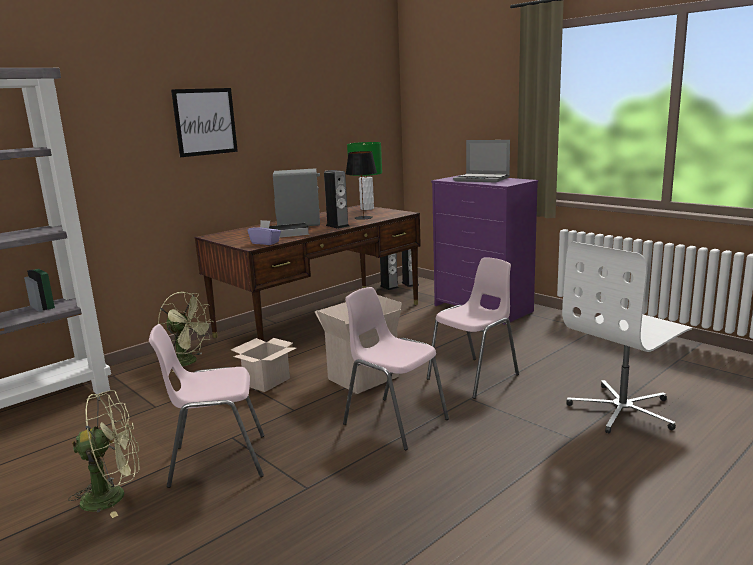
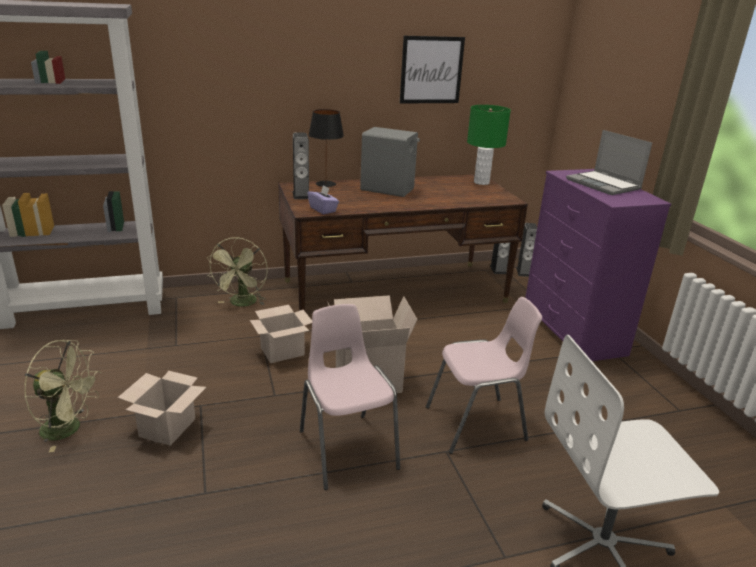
camera: 25 degrees right, 10 degrees up
(189, 362) = (242, 304): green fan -> green fan turned 45 degrees clockwise
(205, 122) = (305, 65): picture -> picture (431, 70)
(217, 460) = (167, 426): pink chair -> cardboard box
(287, 234) = (358, 201): book -> none
(337, 226) = (418, 202): speaker -> speaker (301, 195)
(363, 218) = (459, 196): black table lamp -> black table lamp (325, 184)

